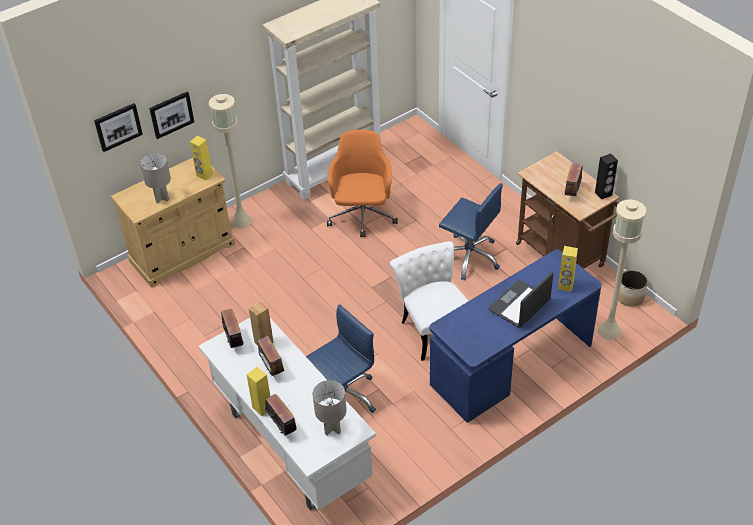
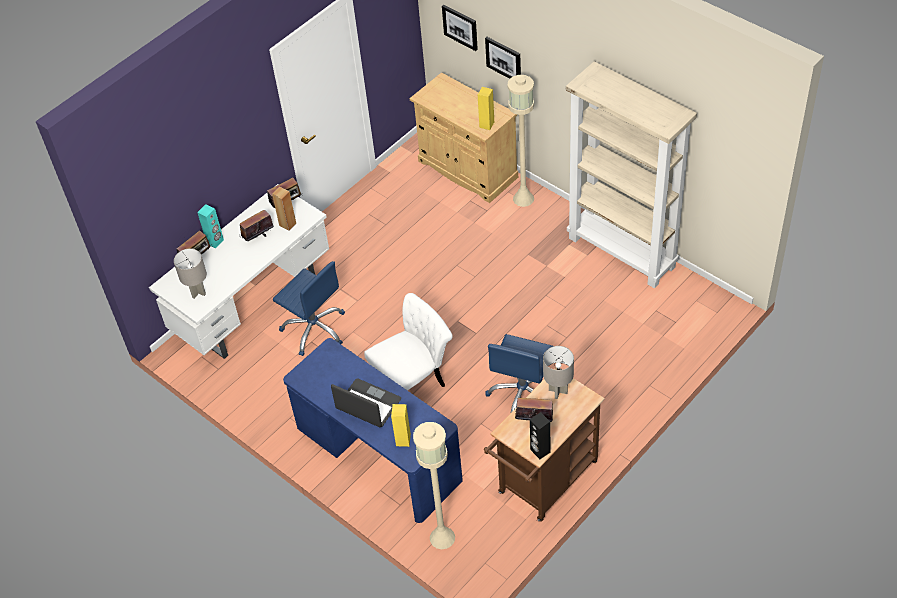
camera: 80 degrees right, 5 degrees up
(161, 198) = (446, 105): grey table lamp -> grey table lamp (558, 391)
(262, 407) = (215, 242): yellow speaker -> turquoise speaker
(362, 216) = (559, 291): orange office chair -> none
(630, 297) = (497, 554): planter -> none

